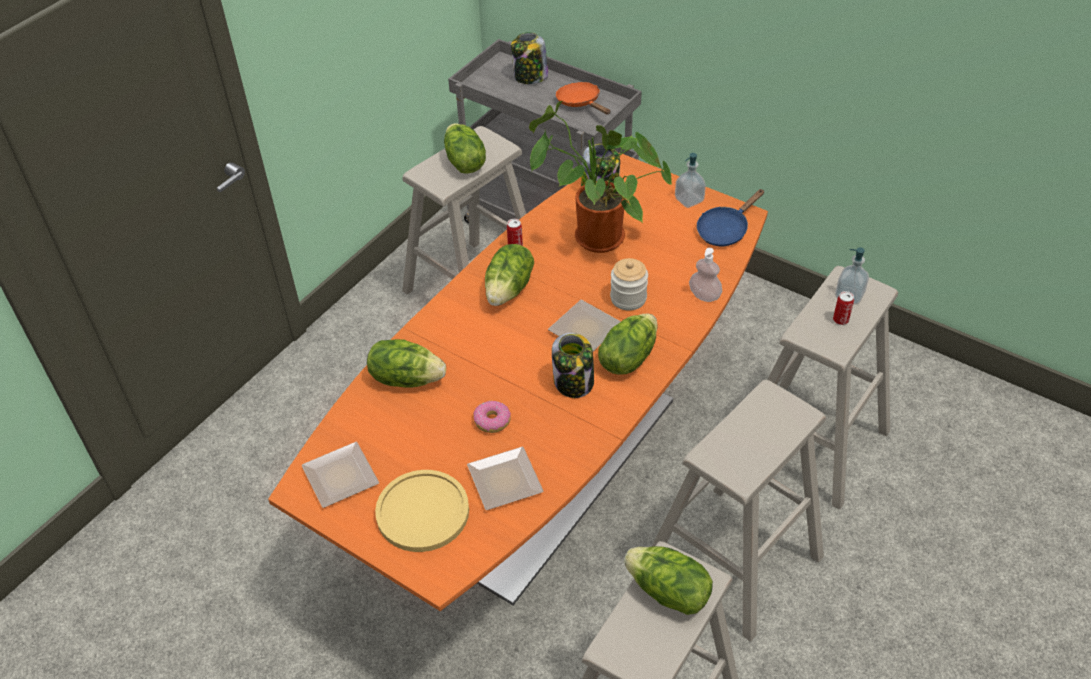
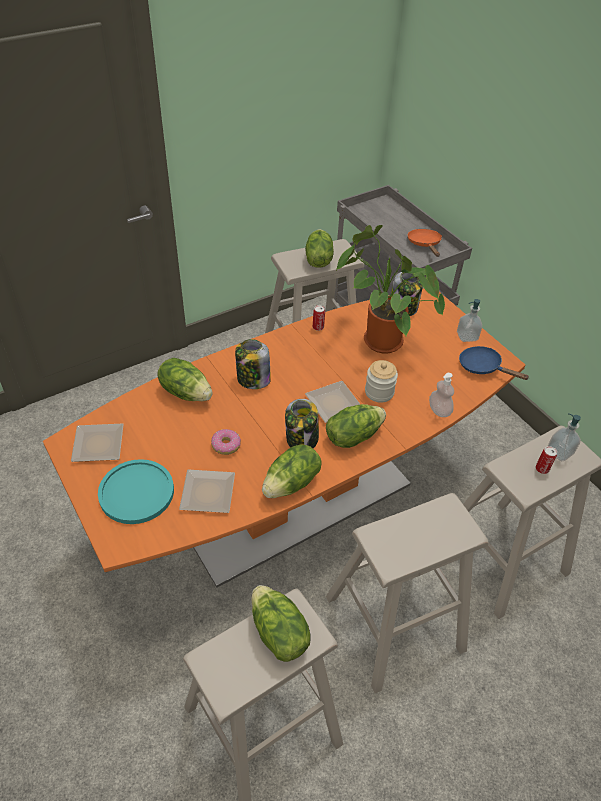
camera: 20 degrees right, 0 degrees up
(422, 512) = (136, 492): yellow plate -> turquoise plate
(510, 289) = (296, 356): lettuce -> lettuce (292, 484)
(530, 77) = (398, 217): jar -> jar (253, 379)
(725, 230) = (483, 367): blue frying pan -> blue frying pan turned 60 degrees clockwise

